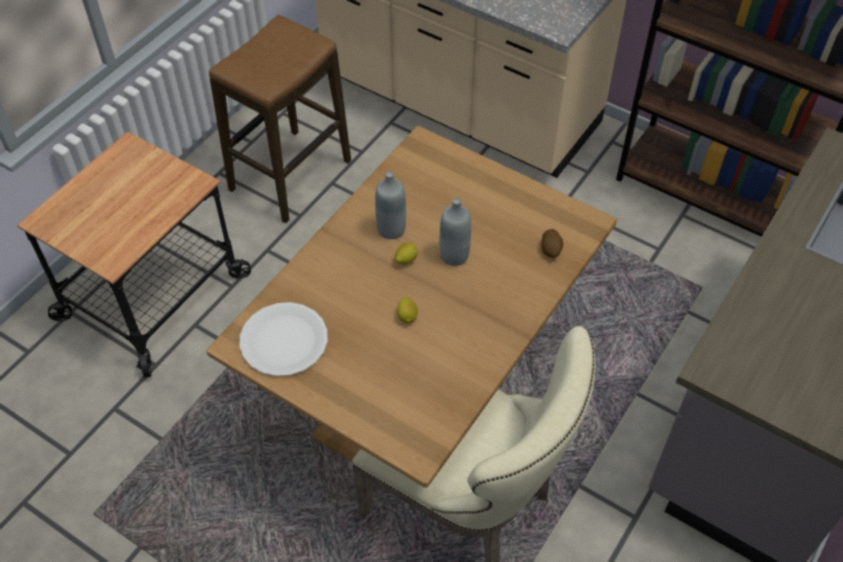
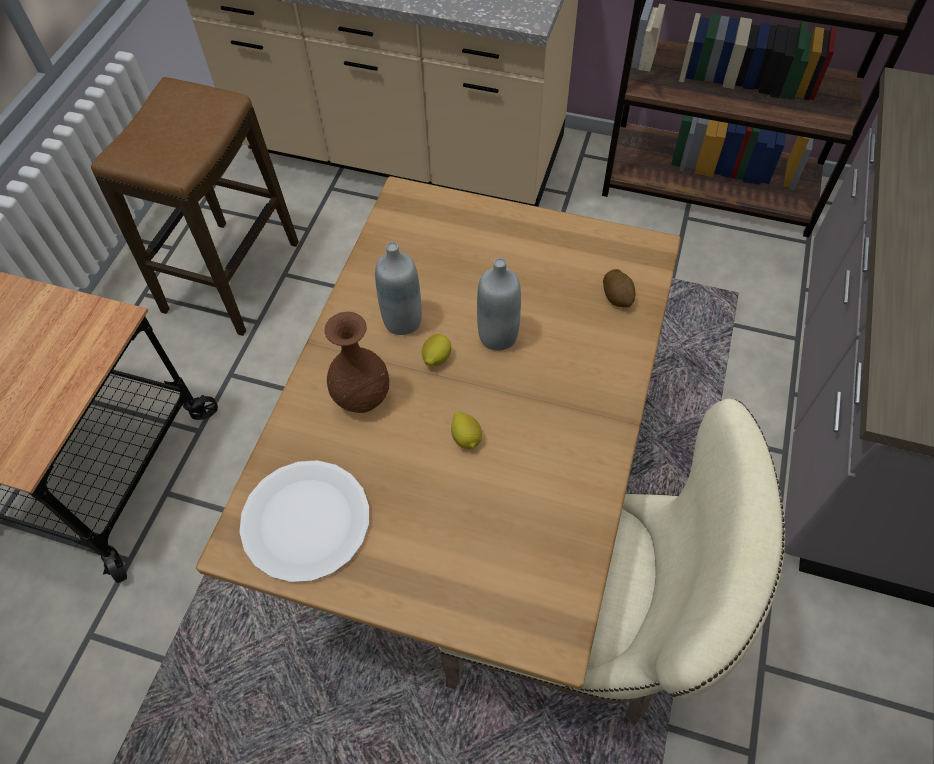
camera: 15 degrees left, 5 degrees up
(346, 273) = (362, 397): none -> brown vase

